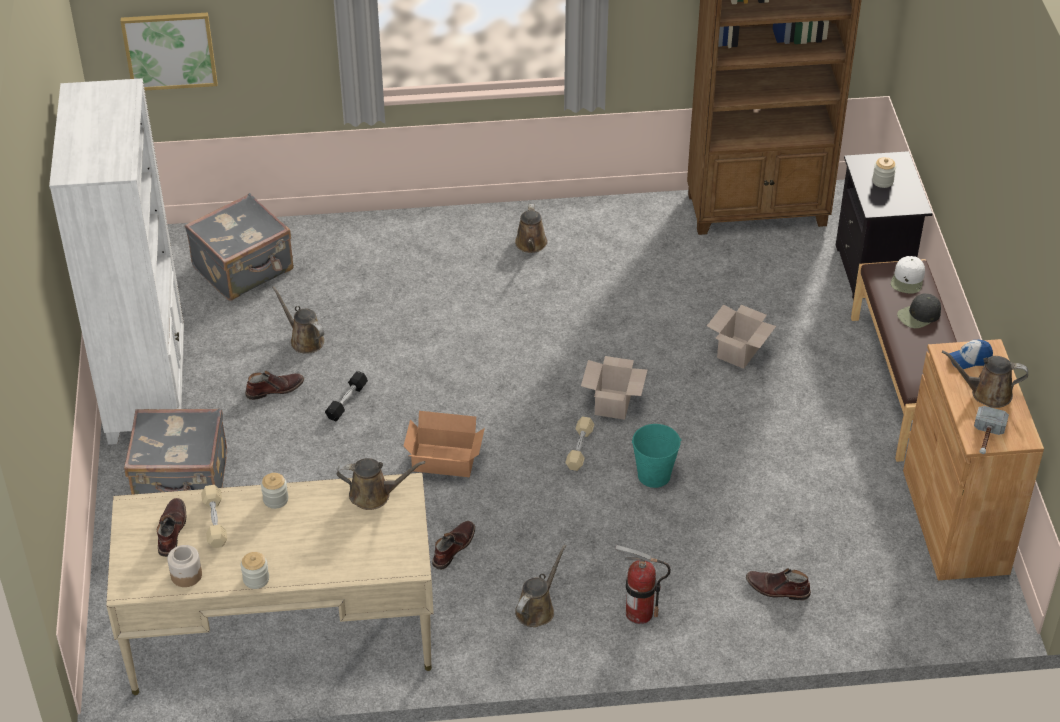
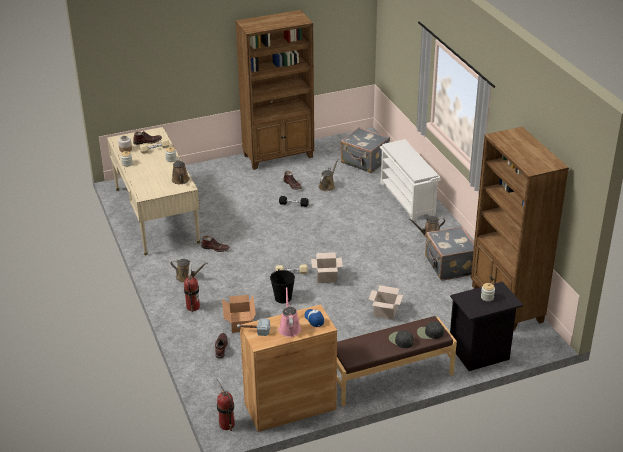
camera: 75 degrees right, 10 degrees down
(148, 389) = (279, 156): white bookcase -> brown bookcase
(169, 50) = (391, 53): picture -> none
(182, 481) = (229, 175): grey suitcase -> grey suitcase (449, 266)
(407, 243) = (408, 199): none -> white shoe rack
(445, 462) = (267, 236): cardboard box -> cardboard box (239, 322)
(654, 475) = (283, 298): turquoise bucket -> black bucket
(908, 280) = (430, 333): white cap -> black cap
(985, 613) = (226, 424): none -> fire extinguisher
(987, 393) = (289, 328): brown watering can -> pink watering can

